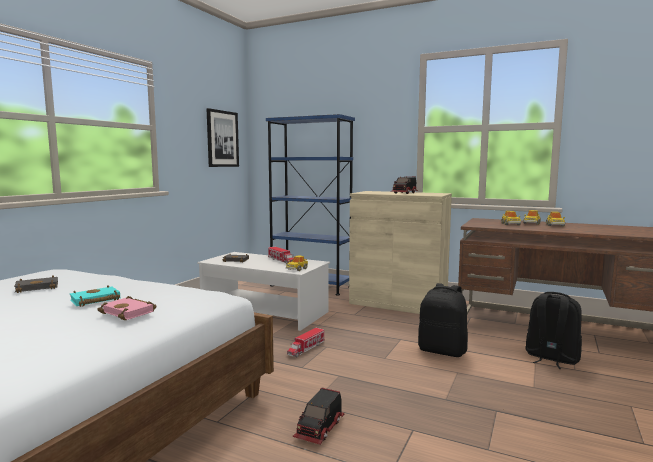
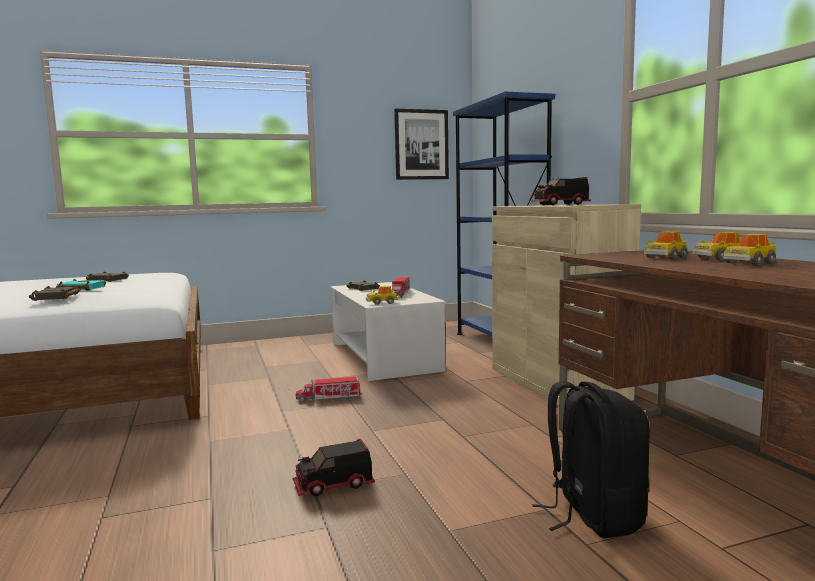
camera: 45 degrees right, 0 degrees up
(130, 312) = (57, 297): pink book -> black book
(320, 429) = (162, 461): toy truck -> toy truck (334, 486)
(442, 351) = (456, 447): black backpack -> none

